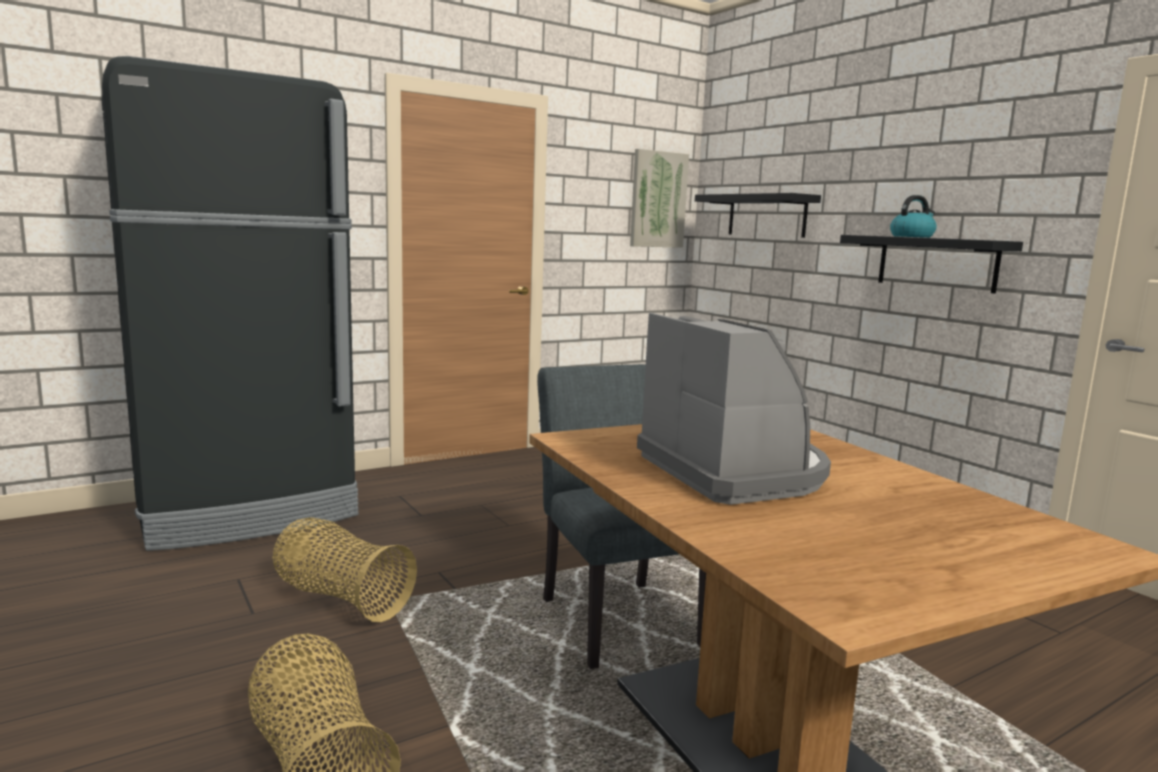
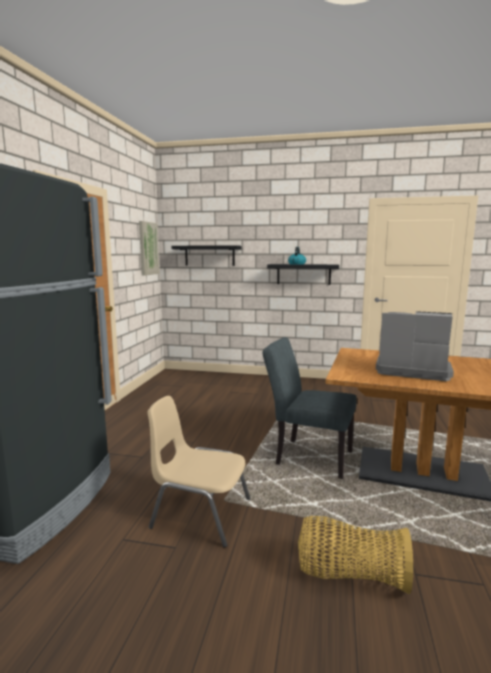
camera: 45 degrees left, 0 degrees up
(341, 598) = (200, 513): basket -> beige chair

